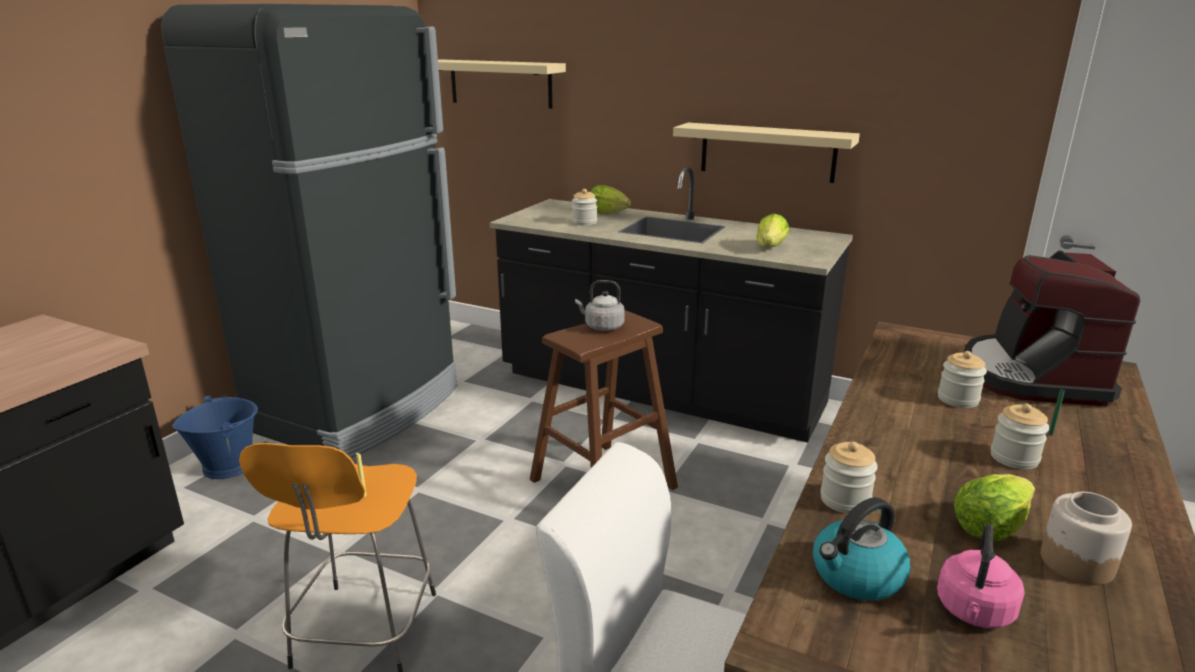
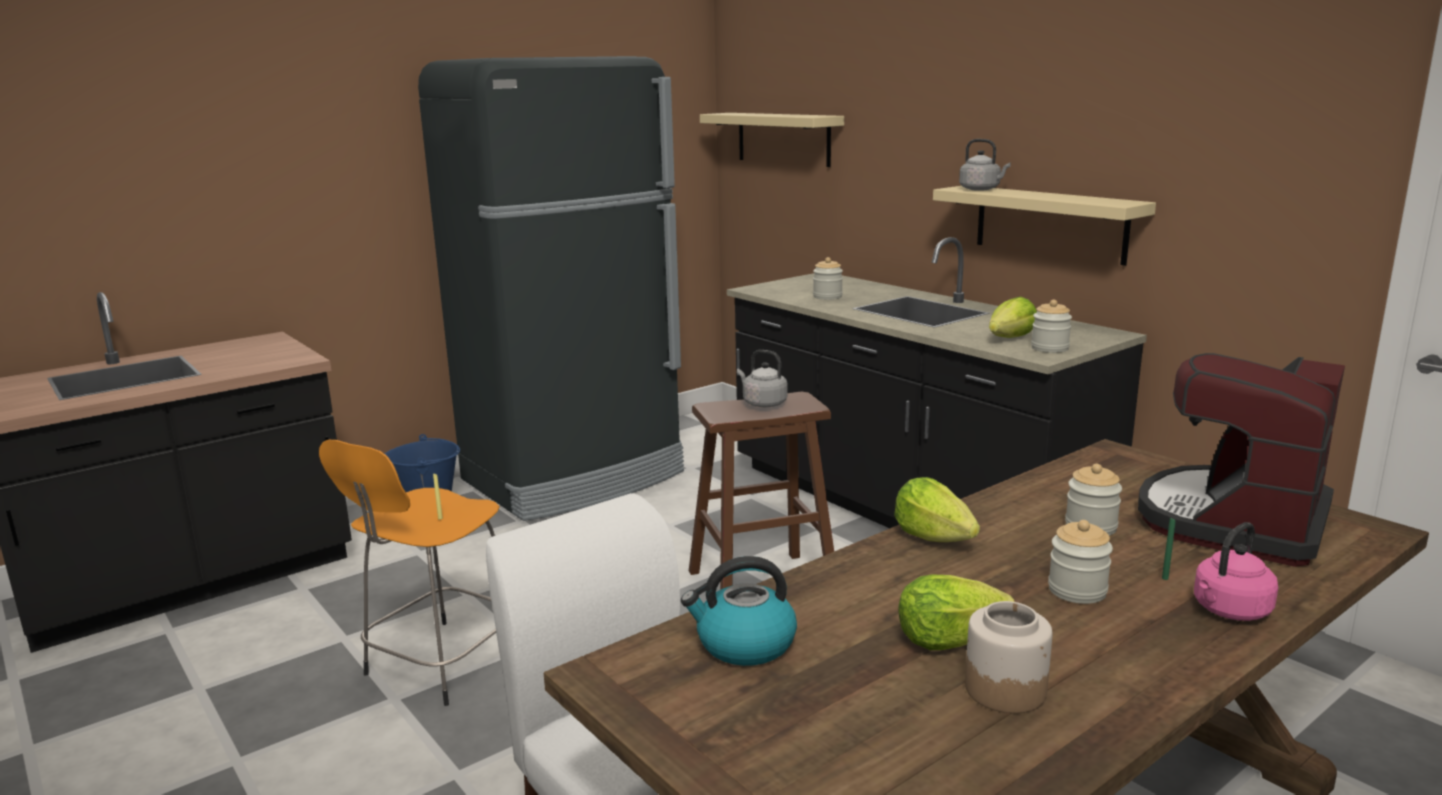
camera: 25 degrees right, 5 degrees down
(607, 213) = (867, 290): lettuce -> lettuce (933, 537)
(711, 126) = (981, 189): none -> grey kettle
(845, 500) = (819, 587): jar -> jar (1049, 348)
(974, 612) = (824, 698): pink kettle -> pink kettle (1229, 611)

